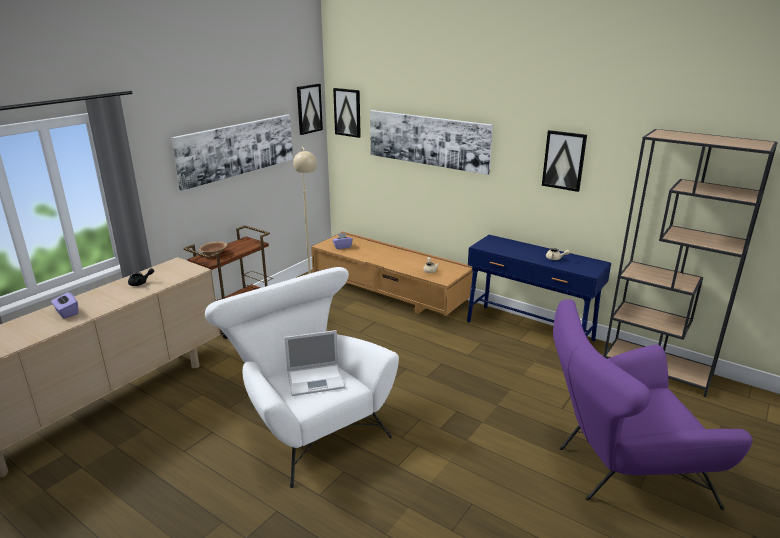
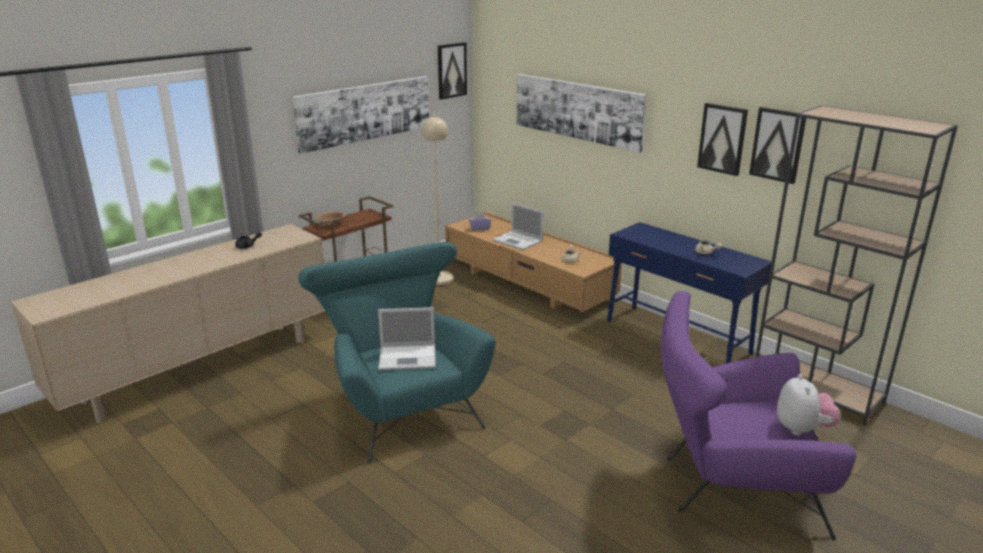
camera: 10 degrees right, 0 degrees up
(67, 313) = (171, 268): purple tissue box -> none
(310, 424) = (403, 407): white armchair -> turquoise armchair
(347, 112) = (494, 76): picture -> picture (778, 145)
(380, 256) = (518, 241): none -> laptop
(685, 414) = (802, 429): none -> plush toy

